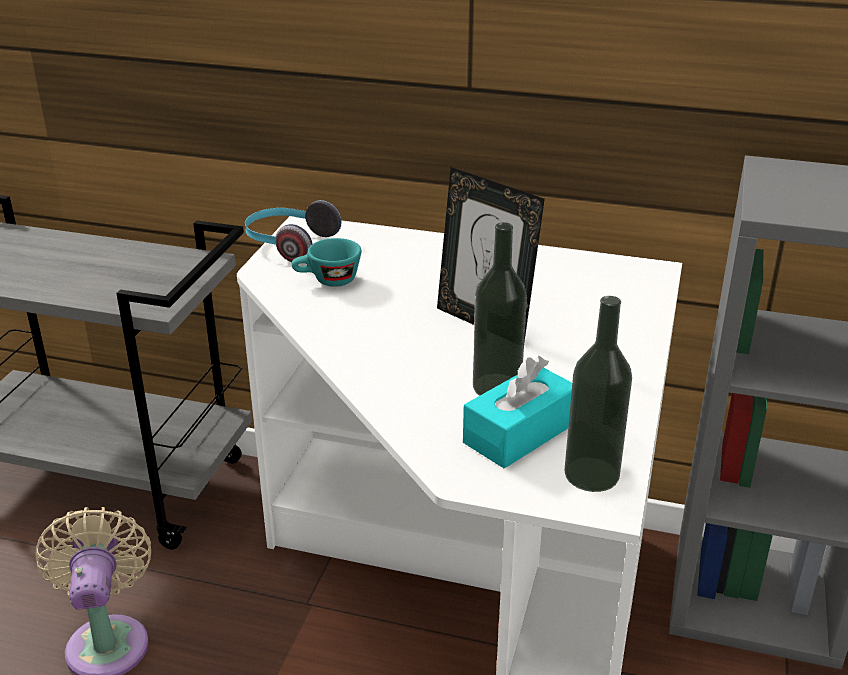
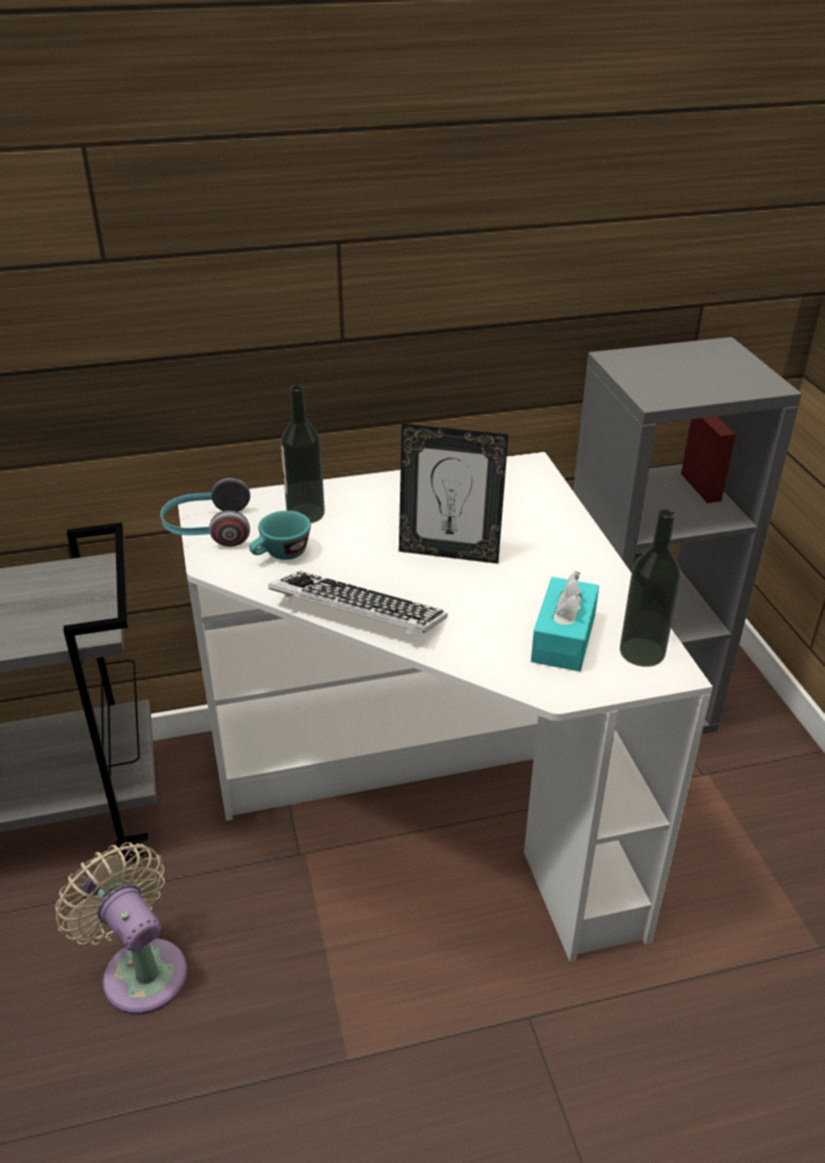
camera: 30 degrees left, 5 degrees up
(344, 347) = (357, 612): none -> keyboard
(496, 387) = (511, 605): bottle -> bottle (305, 514)

